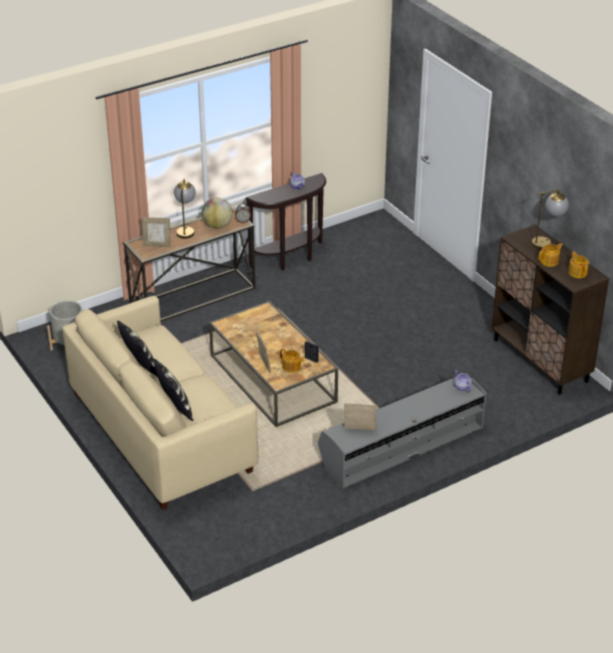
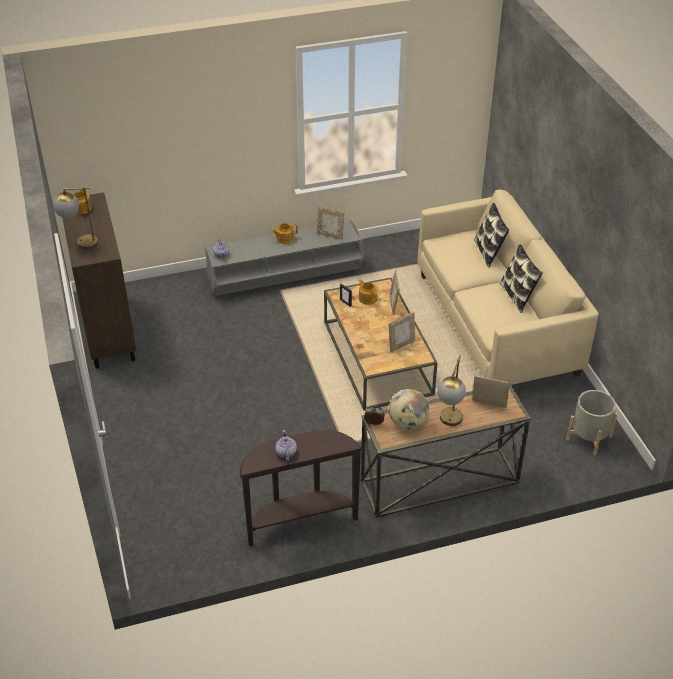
camera: 165 degrees left, 5 degrees up
(245, 330) = (401, 345): none -> picture frame
(549, 261) = (97, 224): teapot -> teapot (284, 239)

